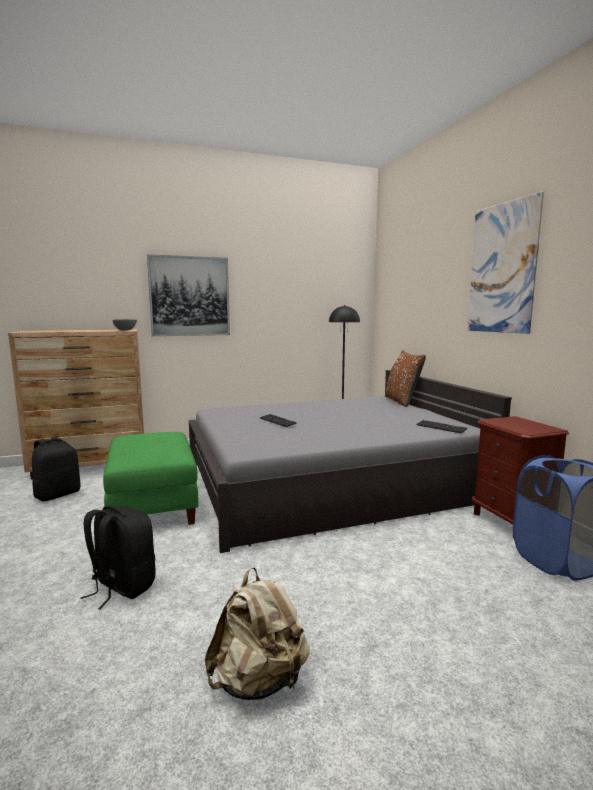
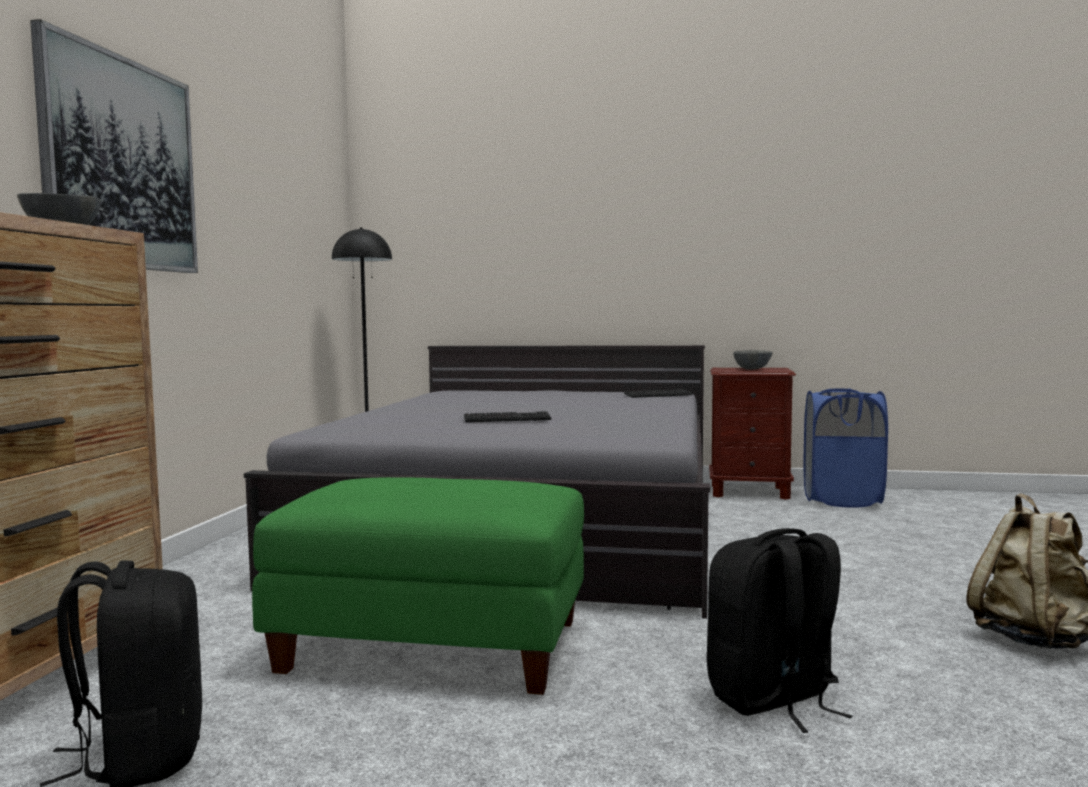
camera: 60 degrees left, 5 degrees down
(401, 401) = (494, 389): brown pillow -> none
(502, 268) = (662, 186): picture -> none
(521, 424) = (752, 369): none -> grey bowl

